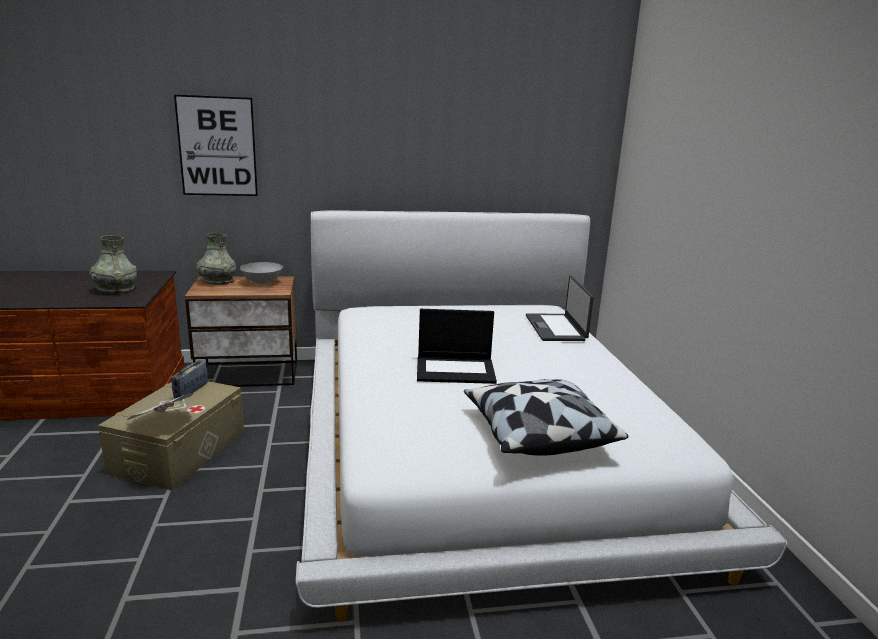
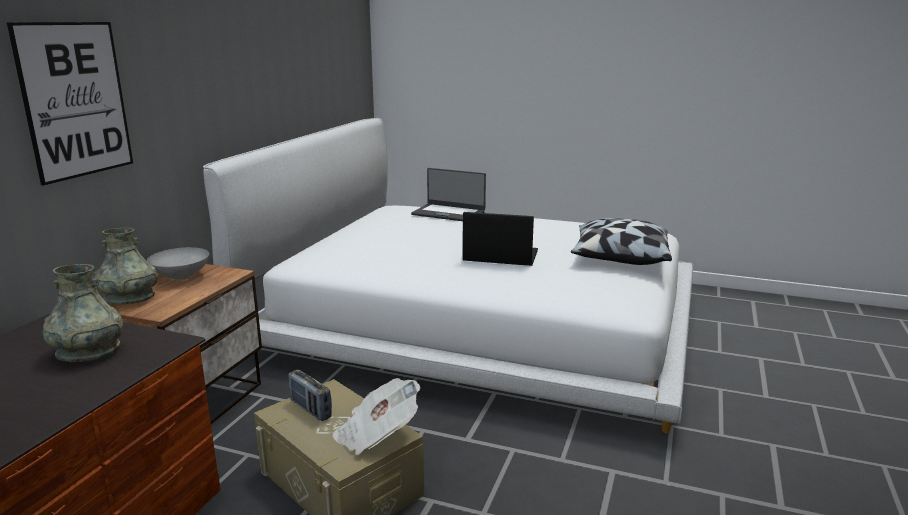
camera: 60 degrees left, 0 degrees up
(456, 370) = (499, 256): laptop -> laptop turned 105 degrees counterclockwise

